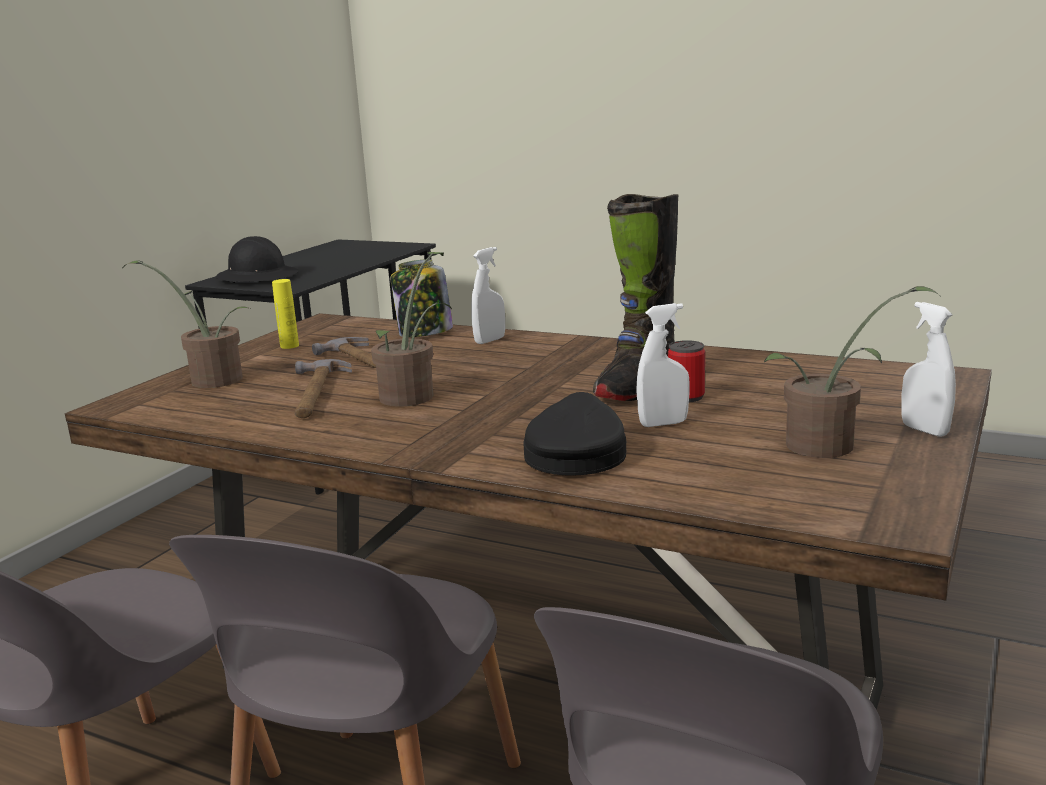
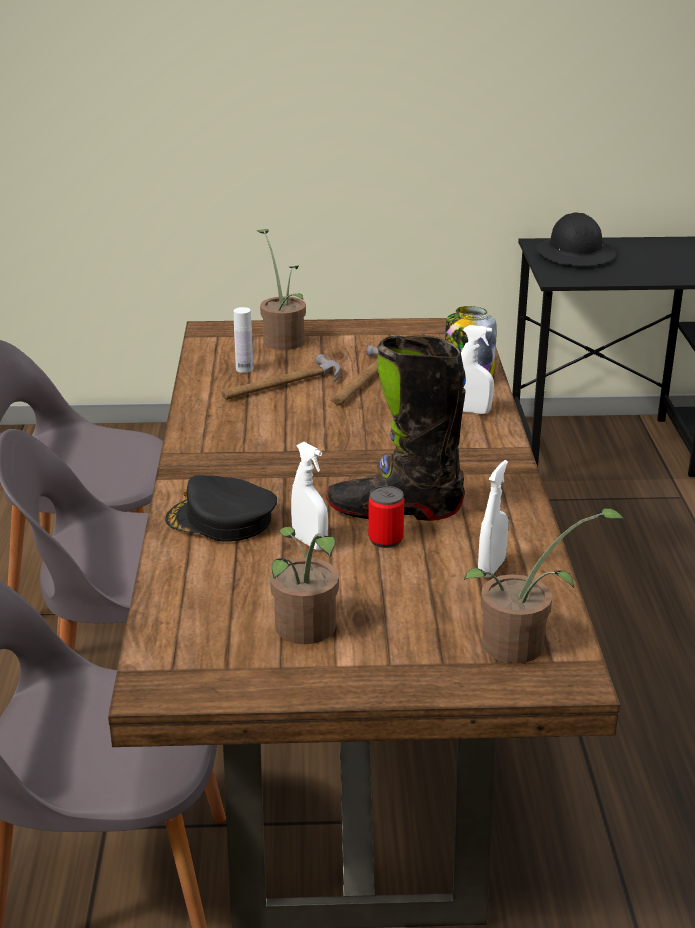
camera: 60 degrees right, 10 degrees up
(247, 402) = (244, 369): none -> white bottle
(289, 346) = (383, 337): yellow bottle -> none
(413, 394) = (304, 422): potted plant -> potted plant (523, 645)
(576, 453) = (221, 520): black cap -> black cap turned 150 degrees counterclockwise
(924, 430) = (379, 677): white spray bottle -> white spray bottle (491, 568)

